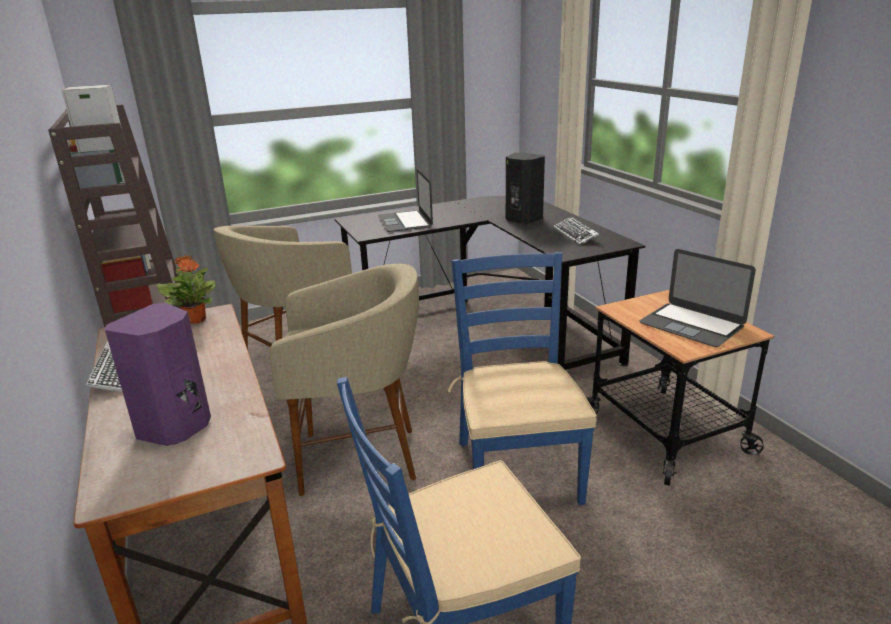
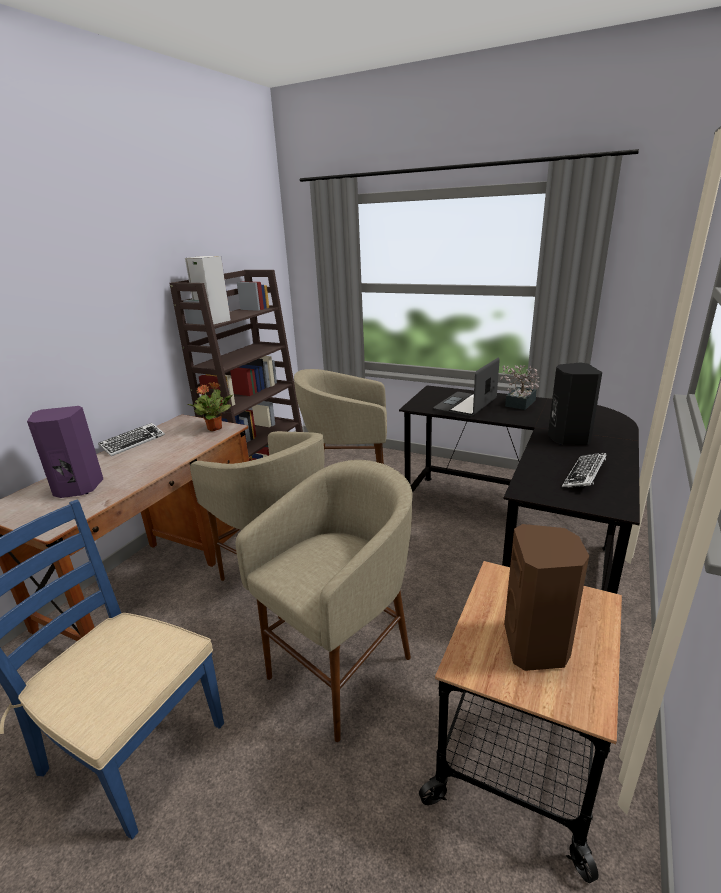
camera: 50 degrees right, 0 degrees up
(444, 210) = (518, 404): none -> potted plant
(517, 470) = (343, 669): blue chair -> beige stool
(691, 324) = (537, 646): laptop -> brown speaker

